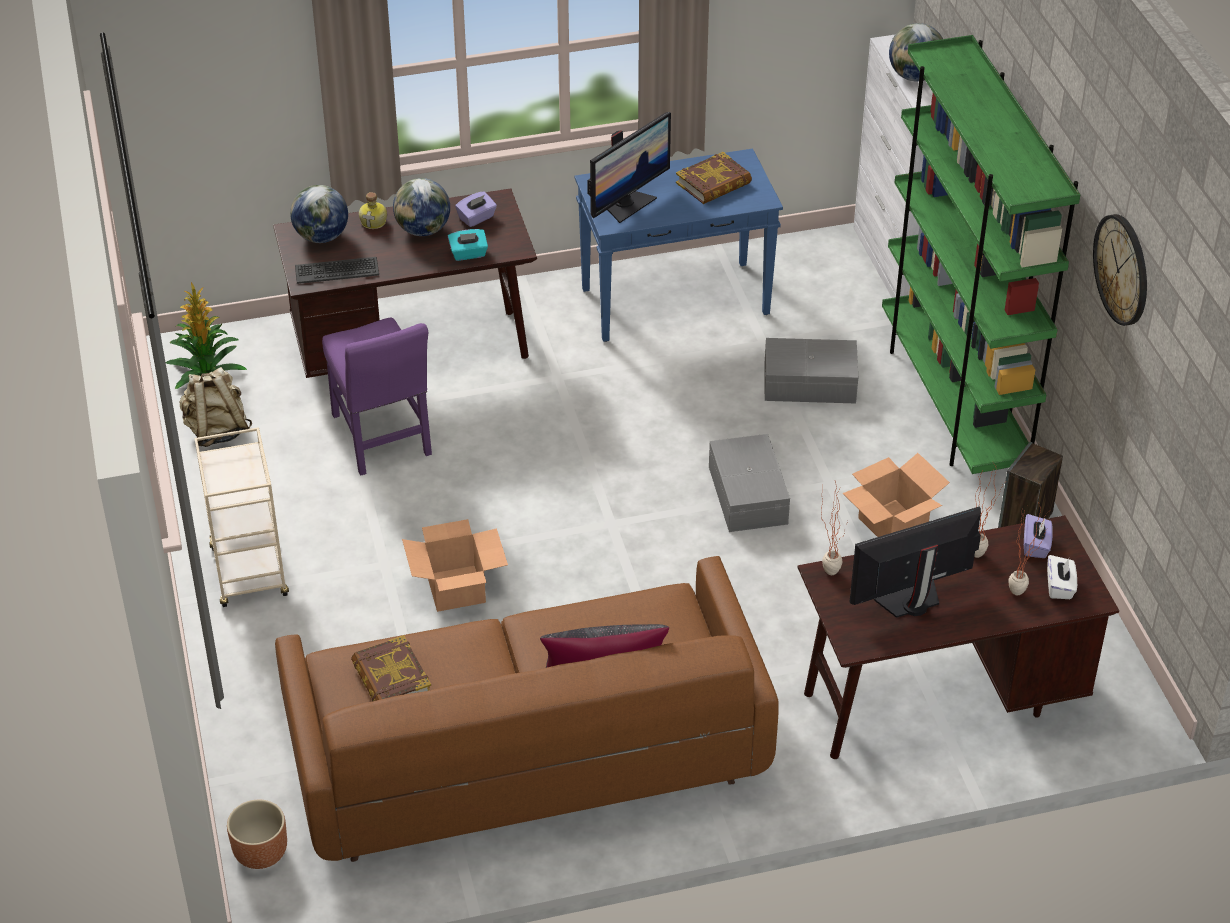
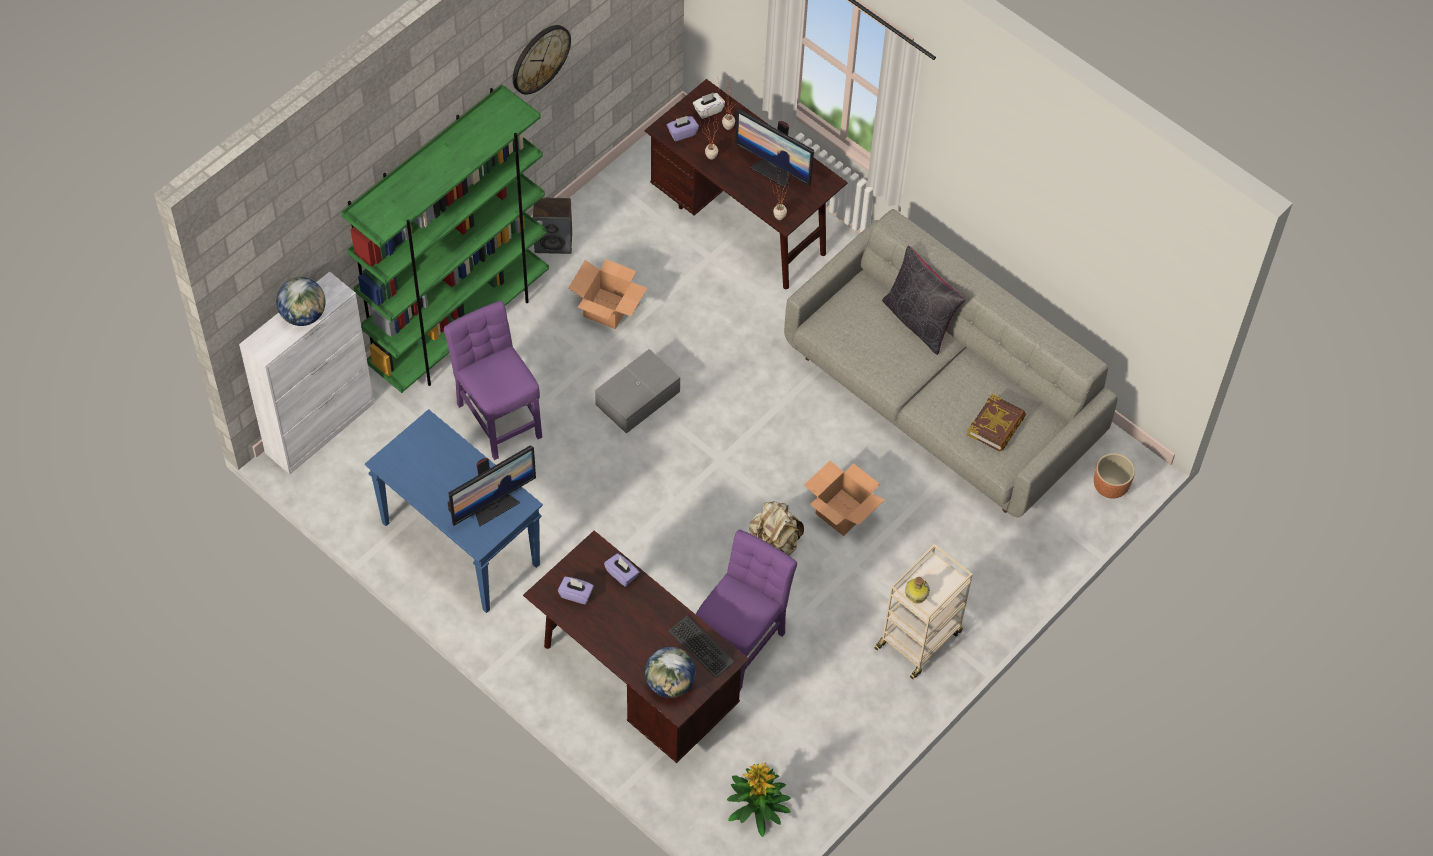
camera: 125 degrees left, 15 degrees up
(216, 431) = (809, 755): beige backpack -> beige backpack (774, 543)
(374, 222) = (627, 659): bottle -> bottle (915, 594)
(423, 230) = (615, 621): globe -> none
(468, 254) = (622, 574): turquoise tissue box -> purple tissue box
(525, 755) = (940, 399): brown sofa -> grey sofa
(627, 205) = (493, 506): monitor -> monitor turned 135 degrees clockwise
(713, 184) = (429, 465): book -> none
(810, 384) = (498, 416): grey storage box -> purple chair

